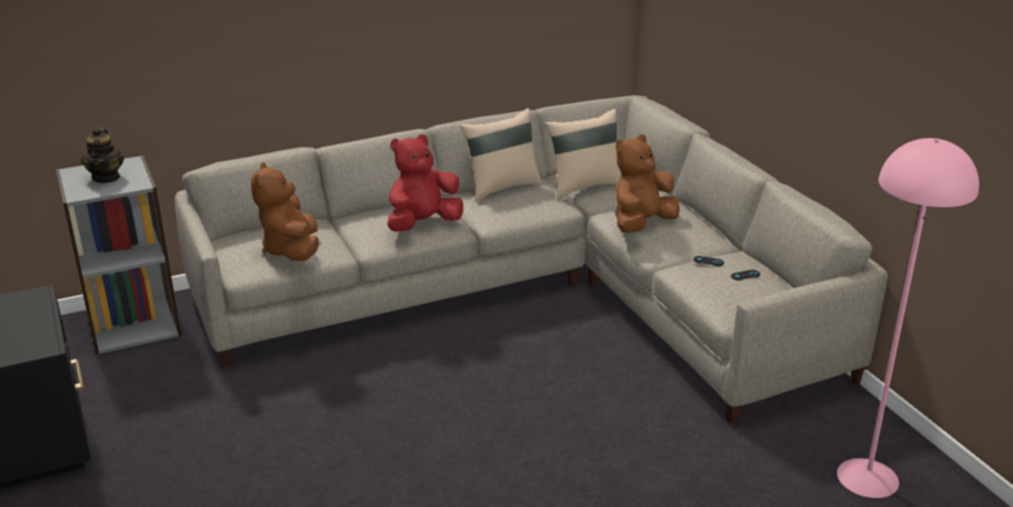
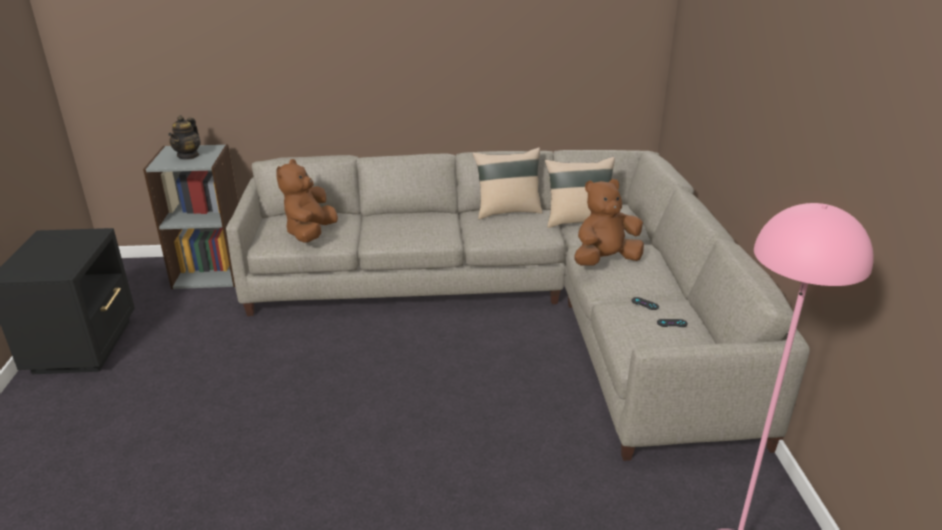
camera: 20 degrees right, 0 degrees up
(423, 224) = (423, 230): red plush toy -> none

